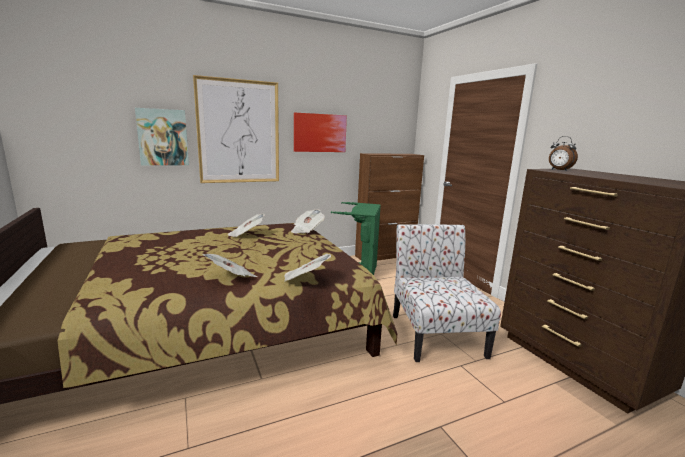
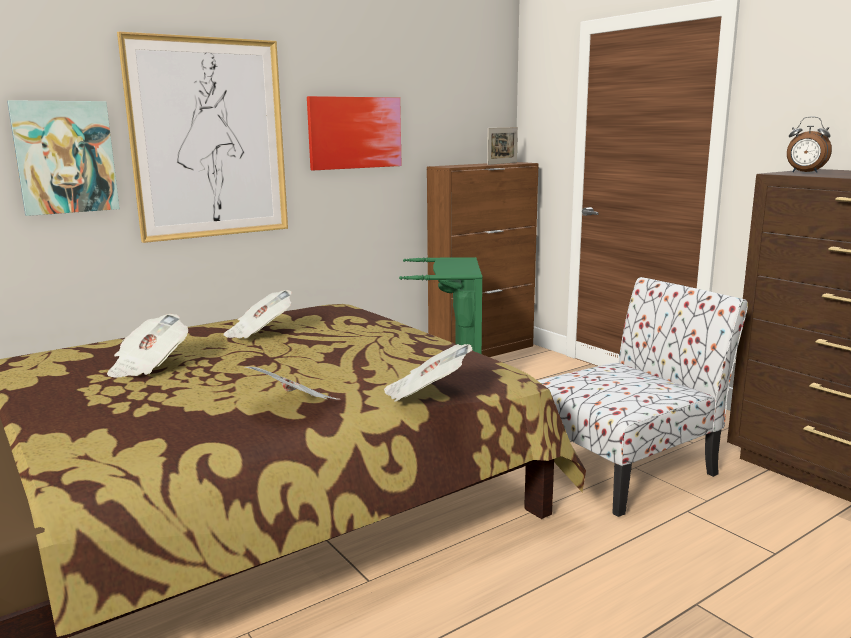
camera: 10 degrees left, 0 degrees up
(306, 230) = (364, 315): newspaper -> newspaper (148, 366)
(403, 154) = (502, 163): none -> picture frame
(435, 334) = (626, 468): chair -> chair turned 75 degrees clockwise

